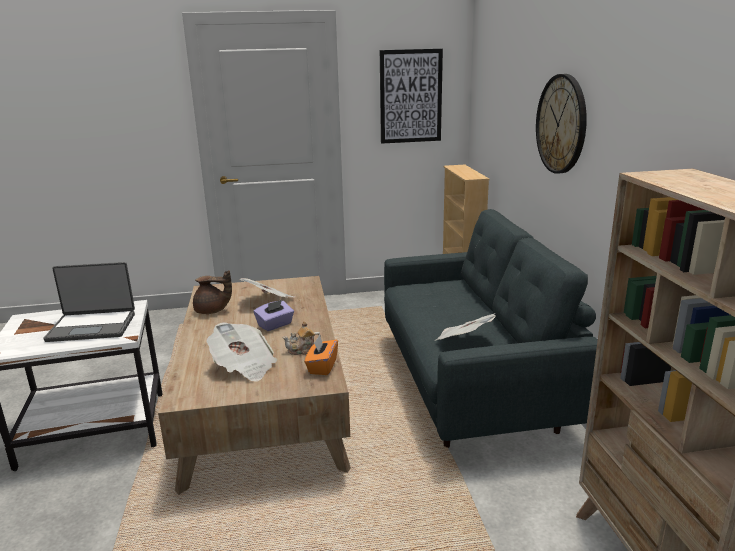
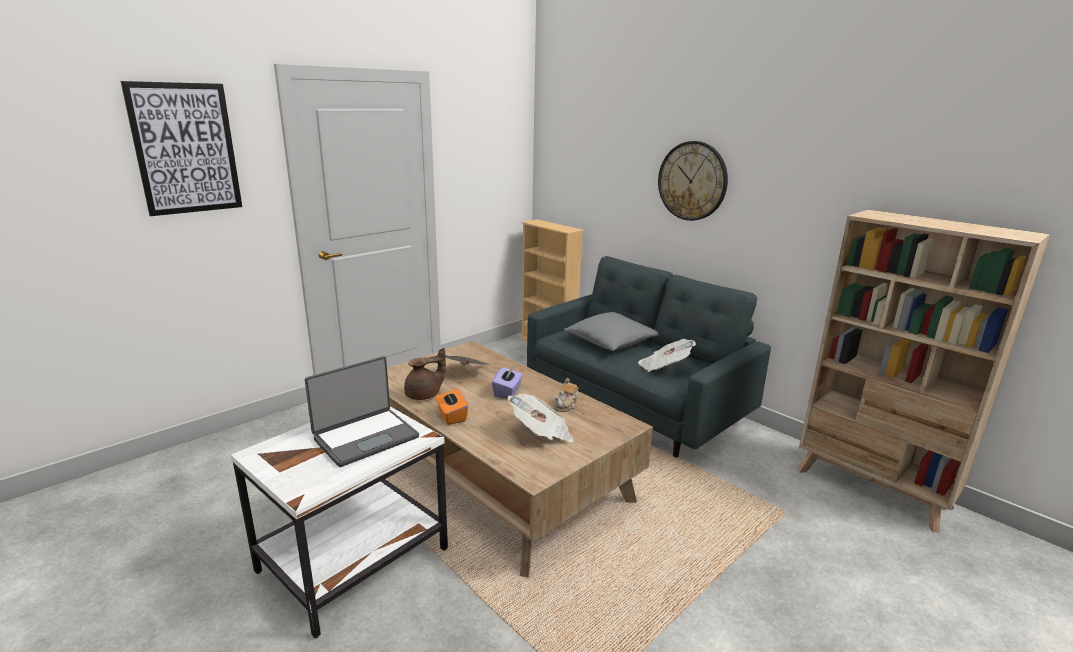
camera: 35 degrees left, 0 degrees up
(322, 367) = (603, 414): orange tissue box -> orange tissue box (451, 416)
(410, 96) = (491, 158): picture -> picture (185, 149)
(450, 305) = (611, 342): none -> grey pillow

